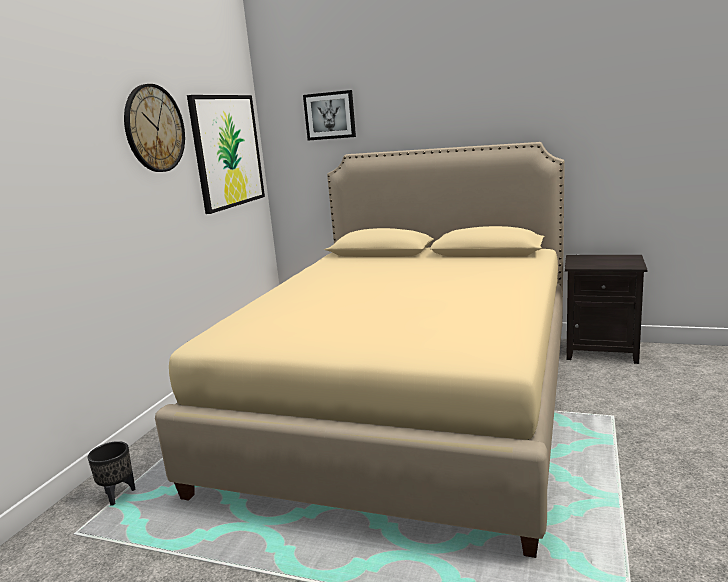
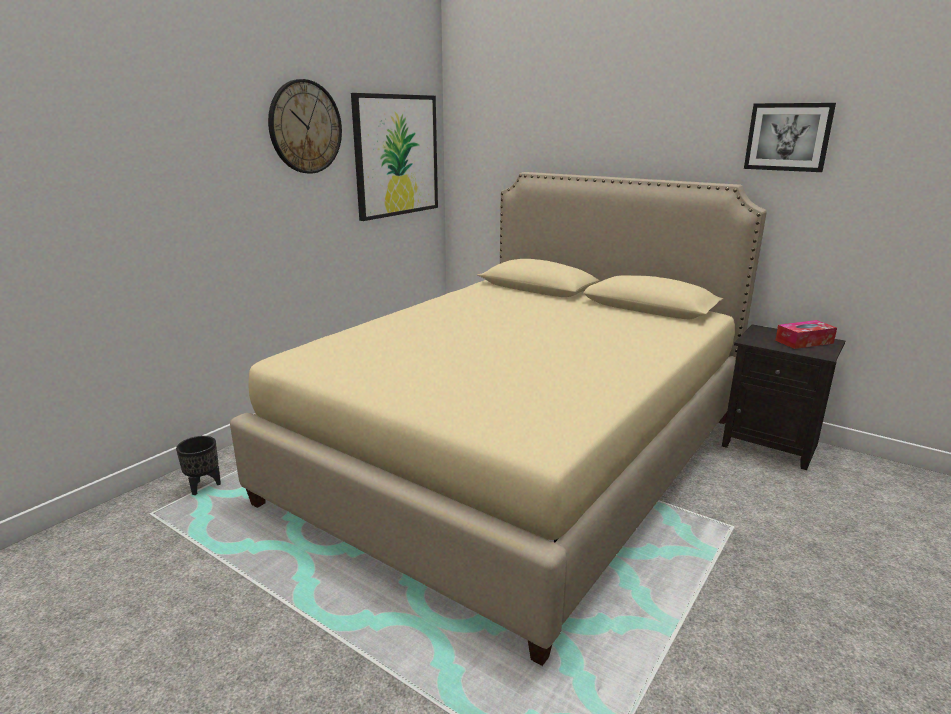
camera: 15 degrees right, 5 degrees up
(330, 115) = (513, 126): picture -> picture (788, 137)
(614, 260) = (804, 342): none -> tissue box

